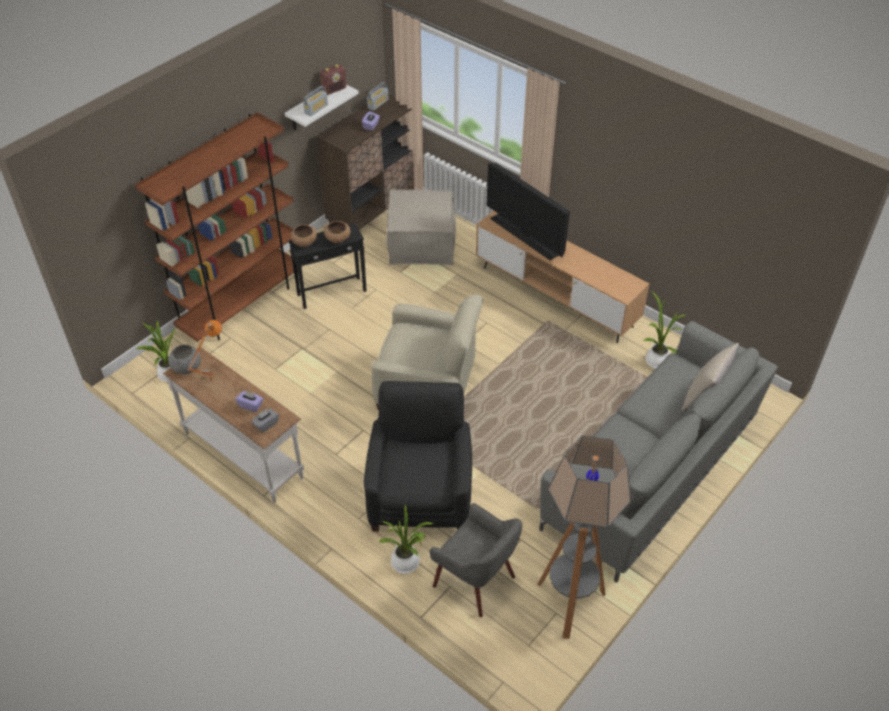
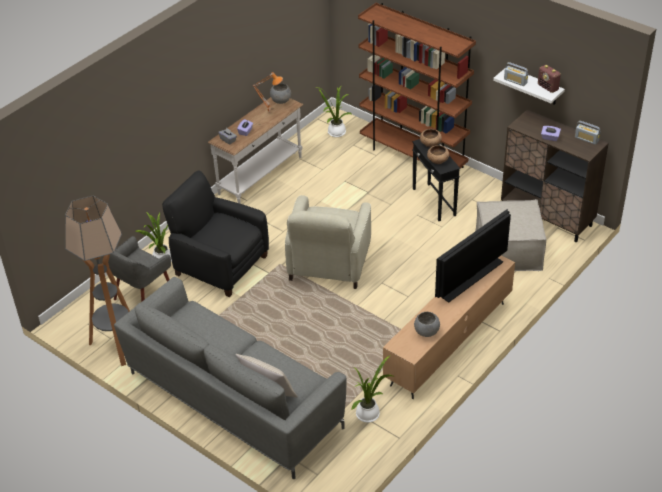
camera: 90 degrees right, 5 degrees down
(420, 495) = (220, 264): black armchair -> black armchair turned 150 degrees counterclockwise
(604, 272) = (426, 332): none -> grey bowl

